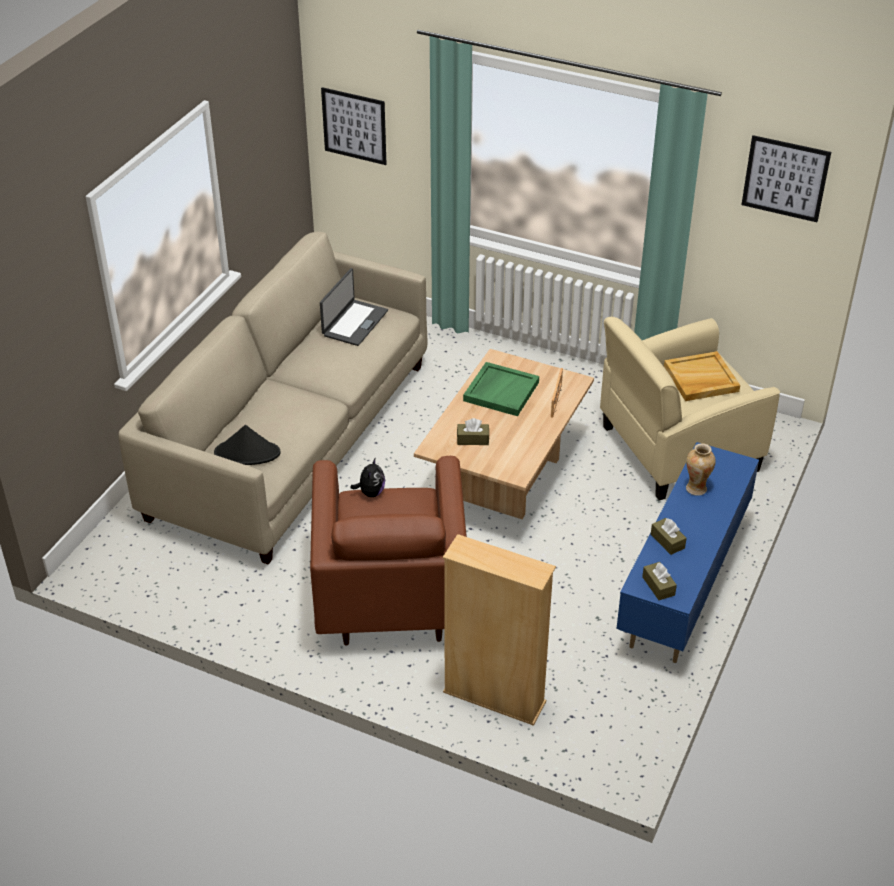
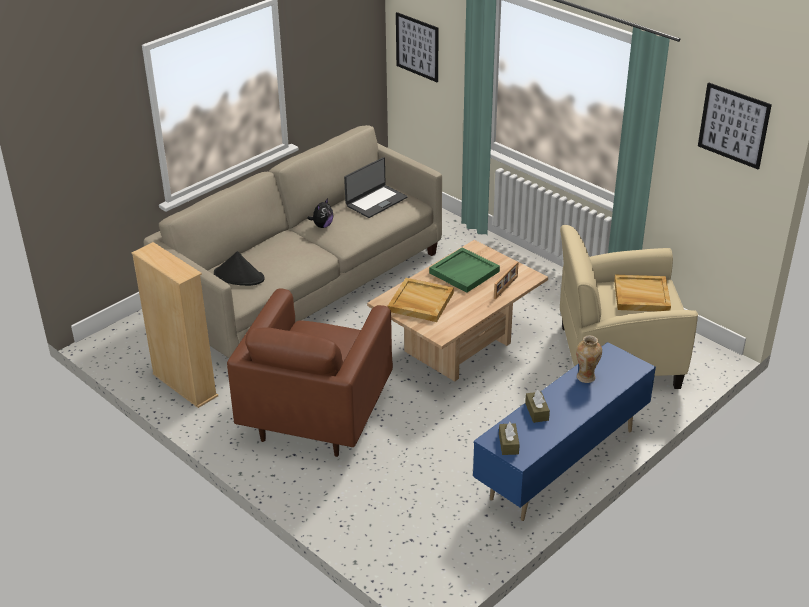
camera: 20 degrees right, 5 degrees down
(370, 492) = (319, 325): plush toy -> plush toy (322, 226)
(473, 439) = (420, 302): brown tissue box -> beige tray
(494, 697) = (356, 509): beige bookcase -> beige bookcase (184, 385)

